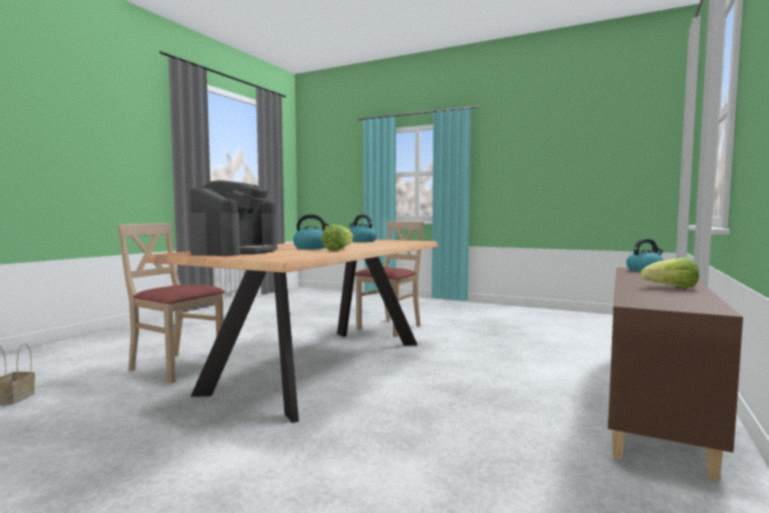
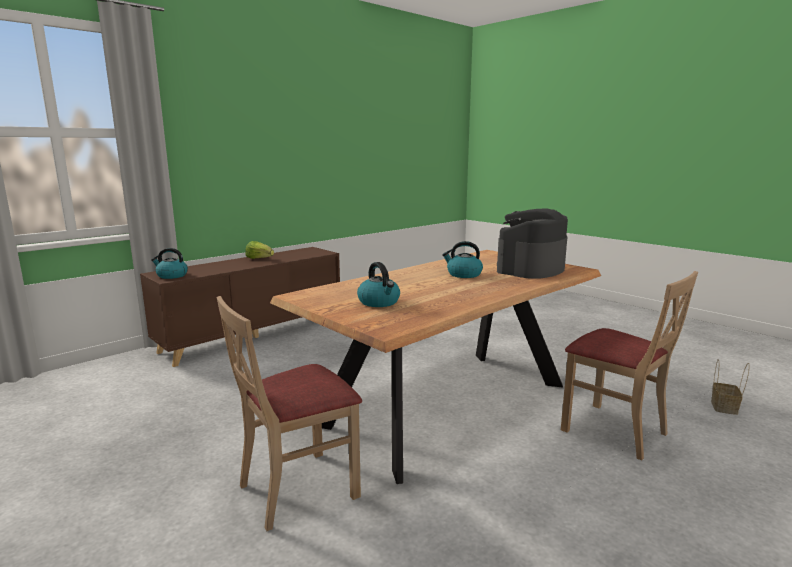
camera: 160 degrees left, 10 degrees up
(338, 249) = (442, 267): lettuce -> none

